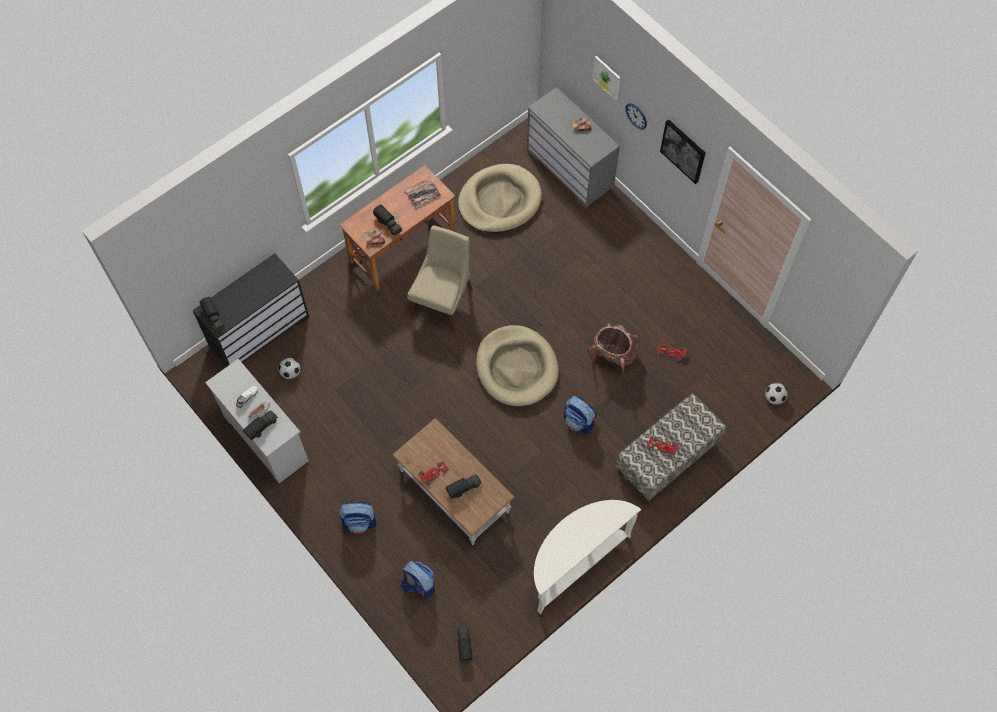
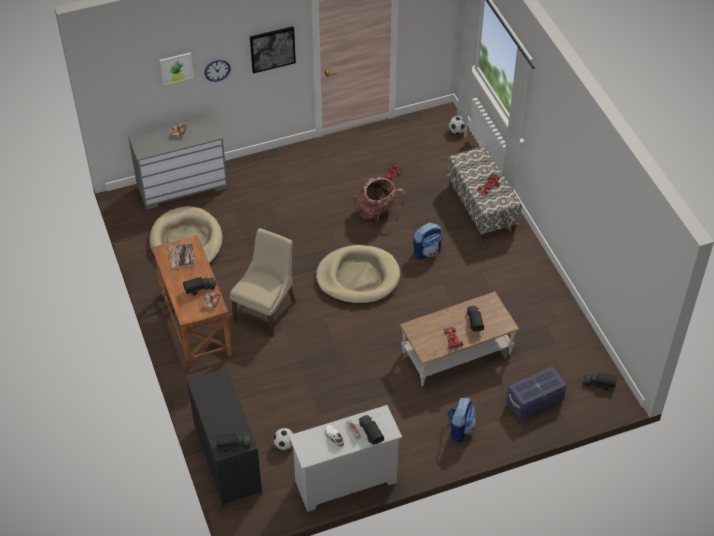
camera: 70 degrees left, 15 degrees down
(419, 585) = (534, 401): backpack -> purple storage box
(442, 300) = (266, 310): beige chair -> beige chair turned 75 degrees clockwise
(574, 562) = (550, 291): white console table -> none

